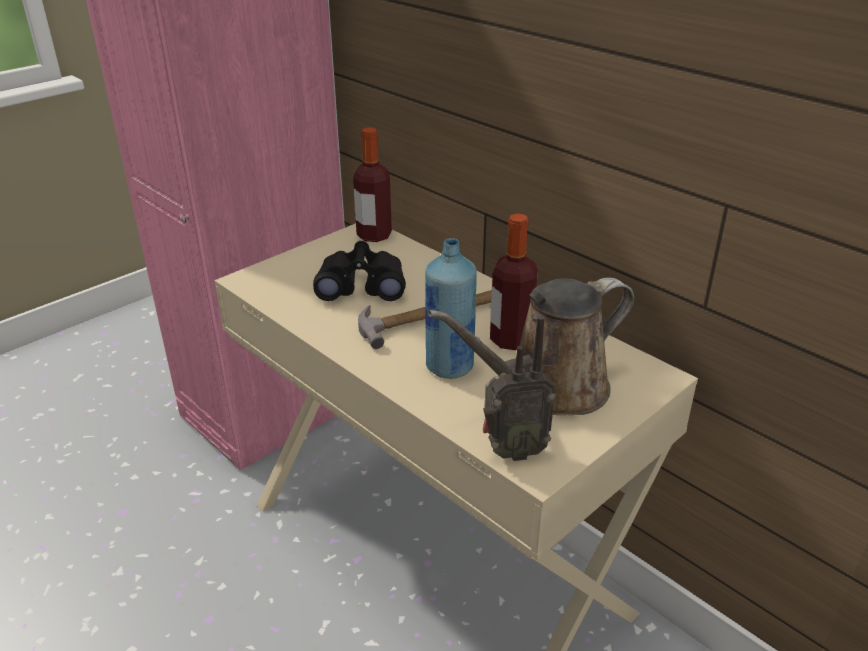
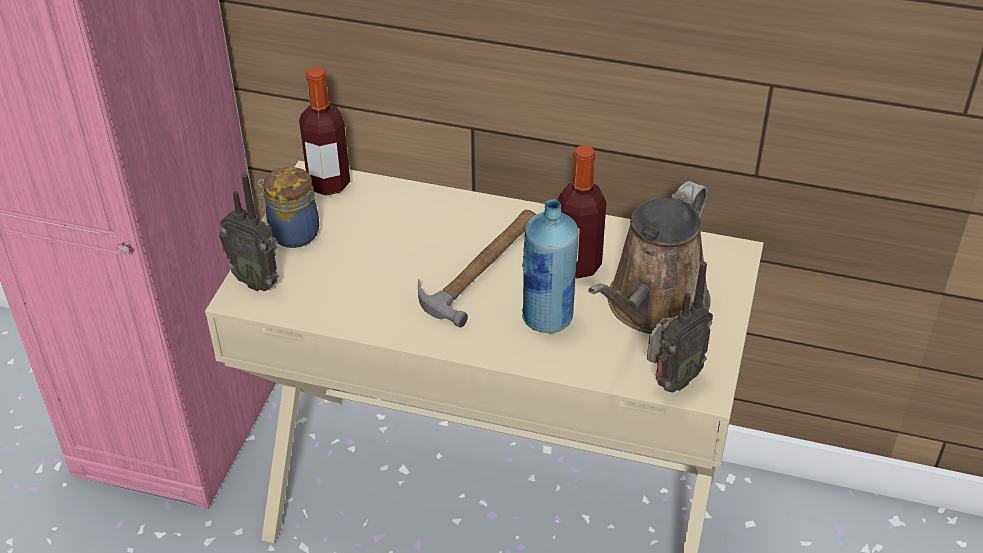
camera: 30 degrees left, 10 degrees up
(266, 274) = (257, 281): none -> radio
(319, 255) = (292, 233): none -> jar
(361, 286) = (377, 256): black binoculars -> none

